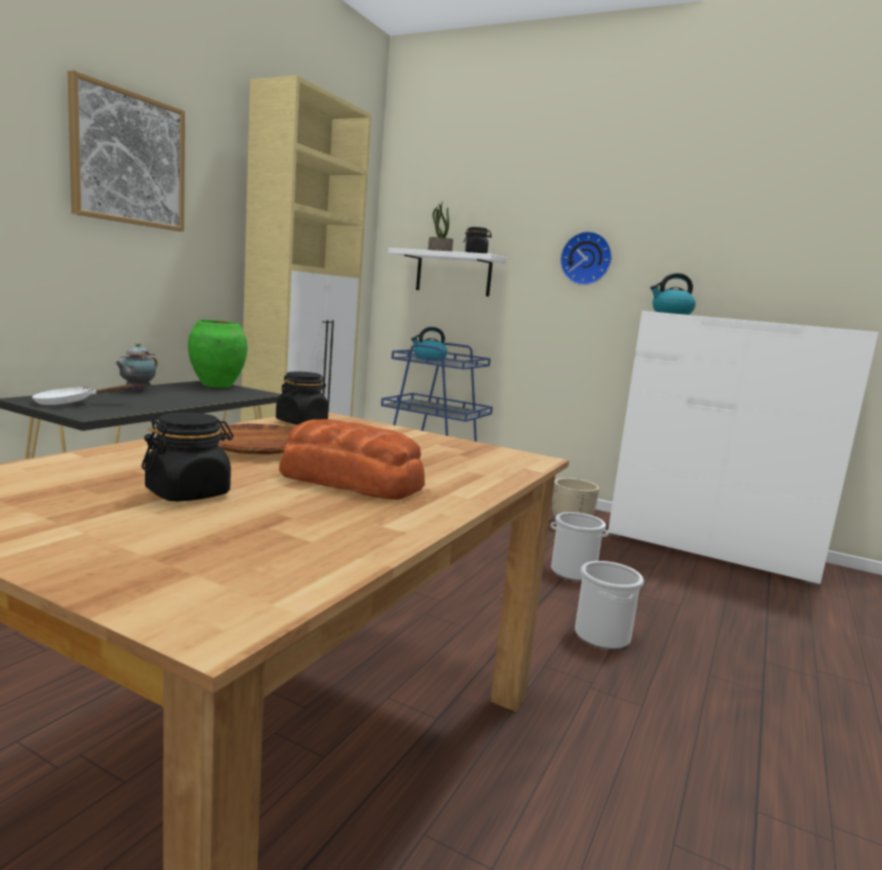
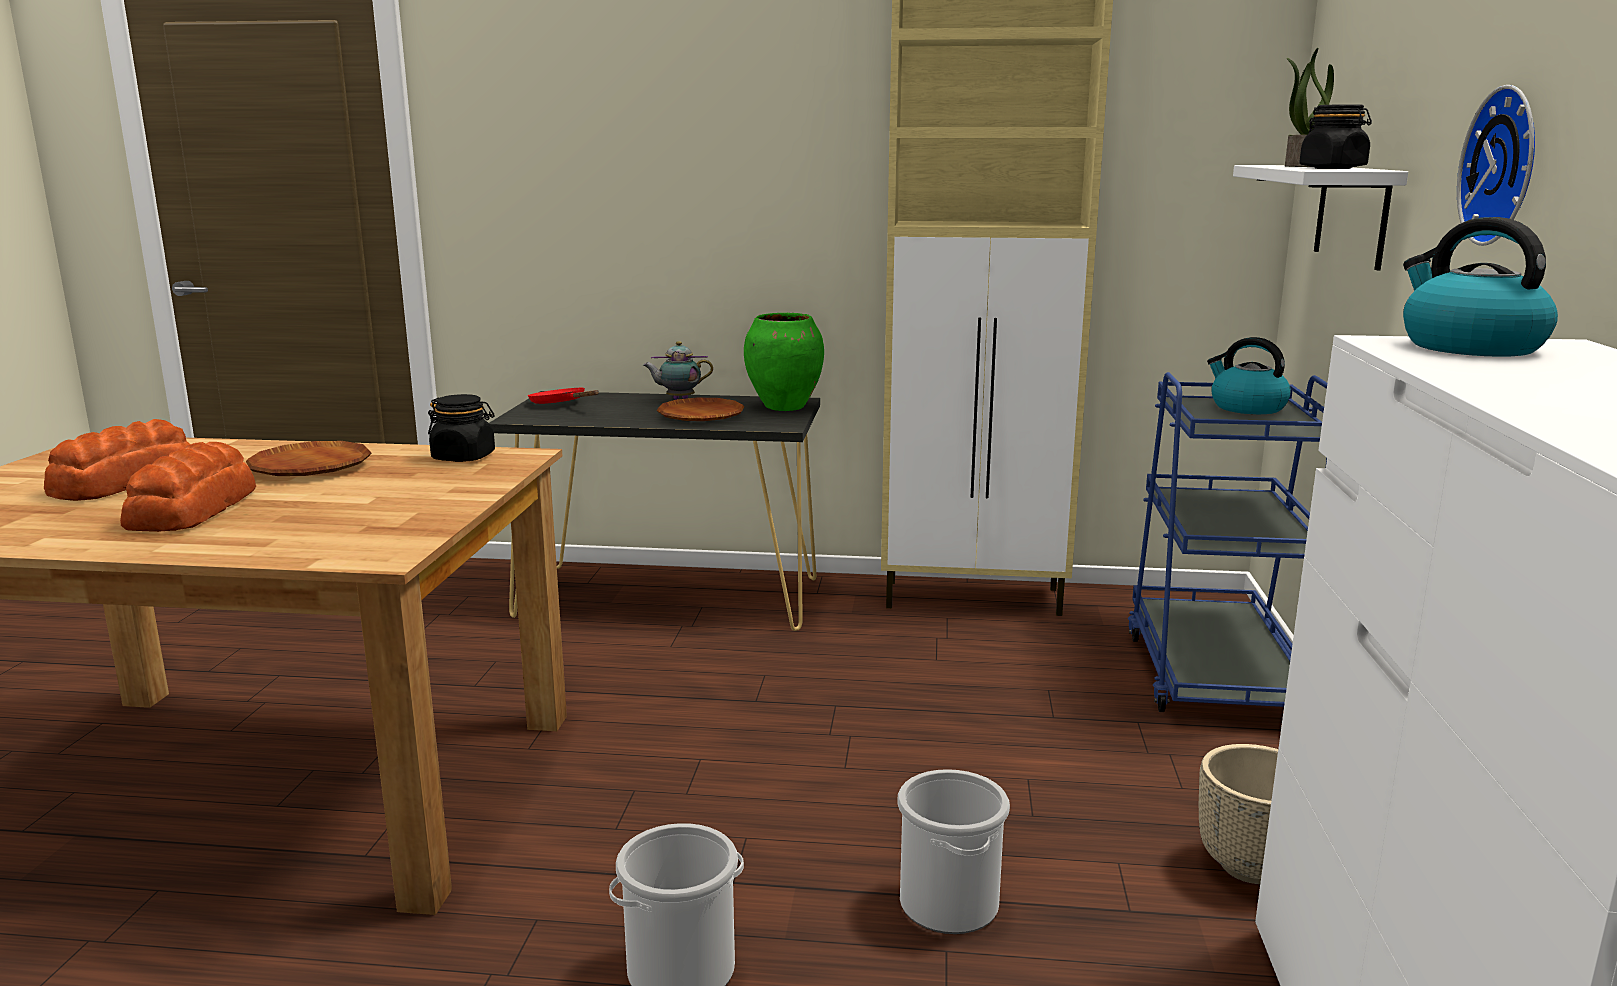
camera: 70 degrees right, 5 degrees up
(70, 403) = (561, 404): white frying pan -> red frying pan
(128, 159) = (702, 109): picture -> none
(188, 493) = (123, 482): black jar -> bread
(200, 396) = (701, 416): none -> brown plate

